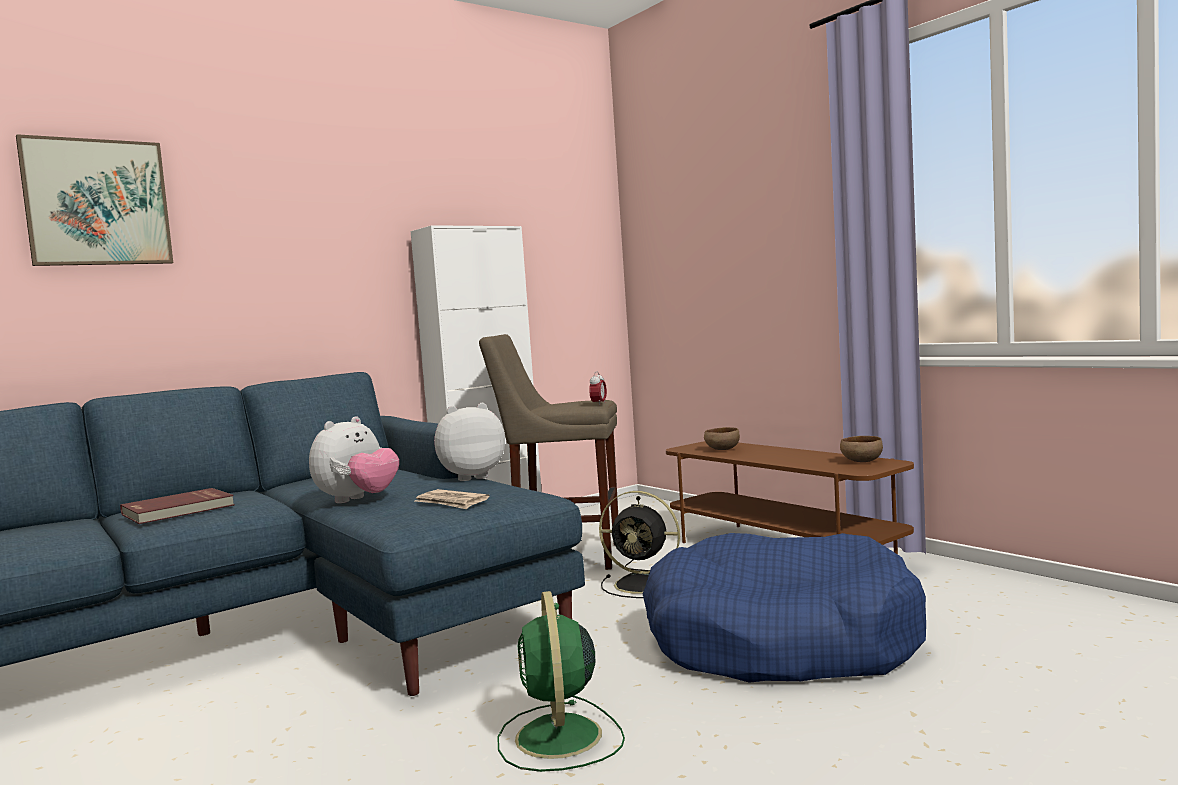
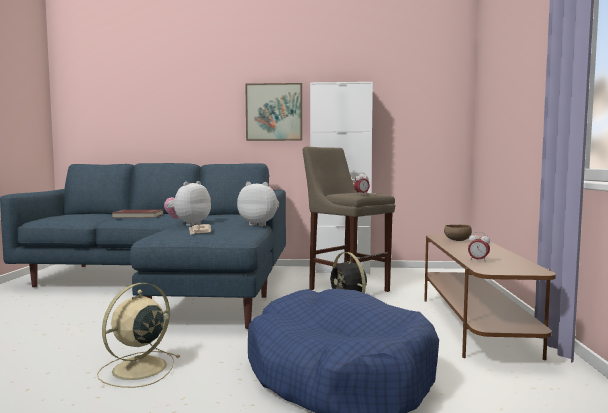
camera: 40 degrees right, 0 degrees up
(97, 203) = (161, 76): picture -> picture (274, 112)
(357, 500) = (188, 224): plush toy -> plush toy turned 135 degrees clockwise
(559, 738) = (137, 369): green fan -> beige fan
(820, 465) = (478, 261): none -> alarm clock
(861, 461) = (515, 265): brown bowl -> none

